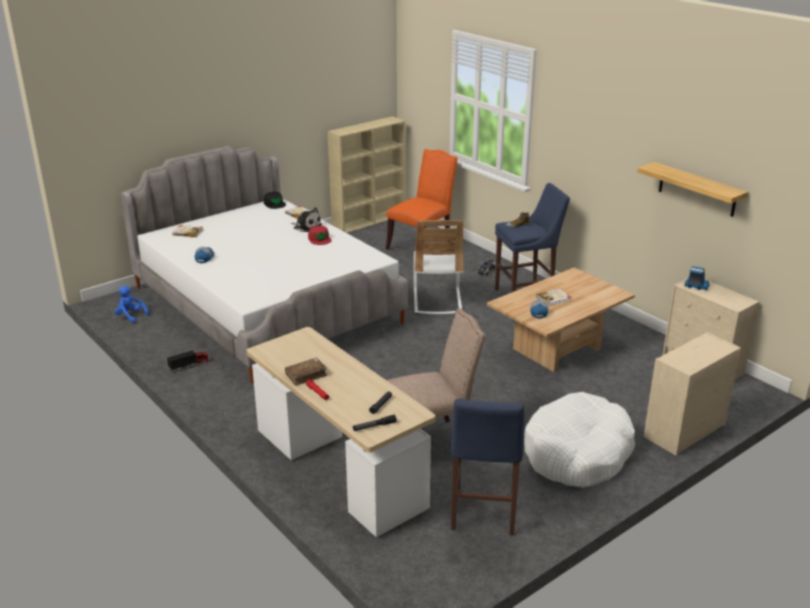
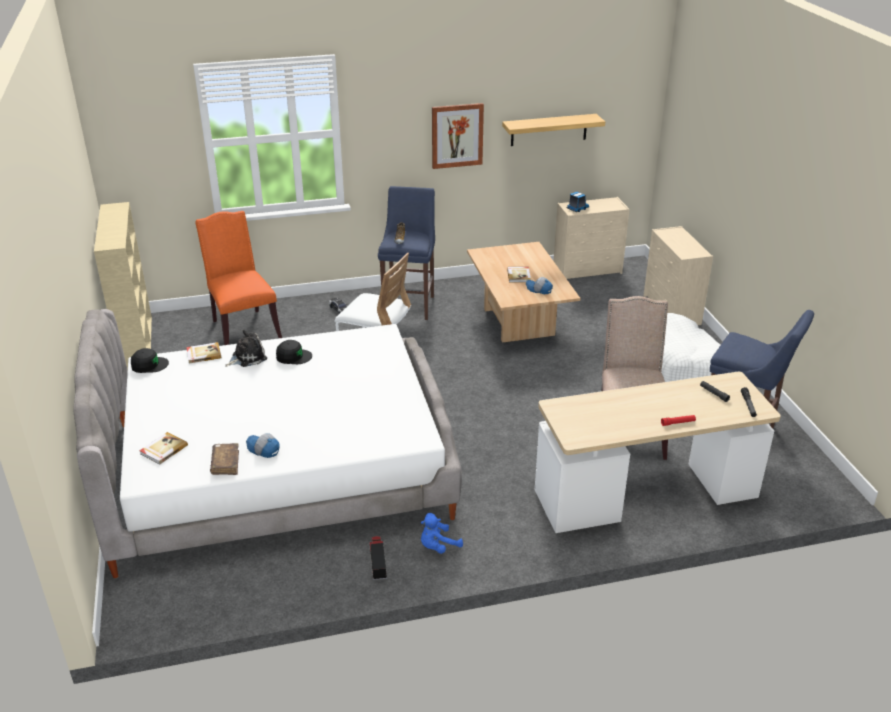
camera: 65 degrees left, 5 degrees up
(130, 316) = (196, 597): blue plush toy -> blue plush toy (438, 546)
(306, 375) = (641, 423): brown book -> brown book (225, 463)
(319, 239) = (293, 356): red cap -> black cap
(614, 160) = (457, 135): none -> picture

